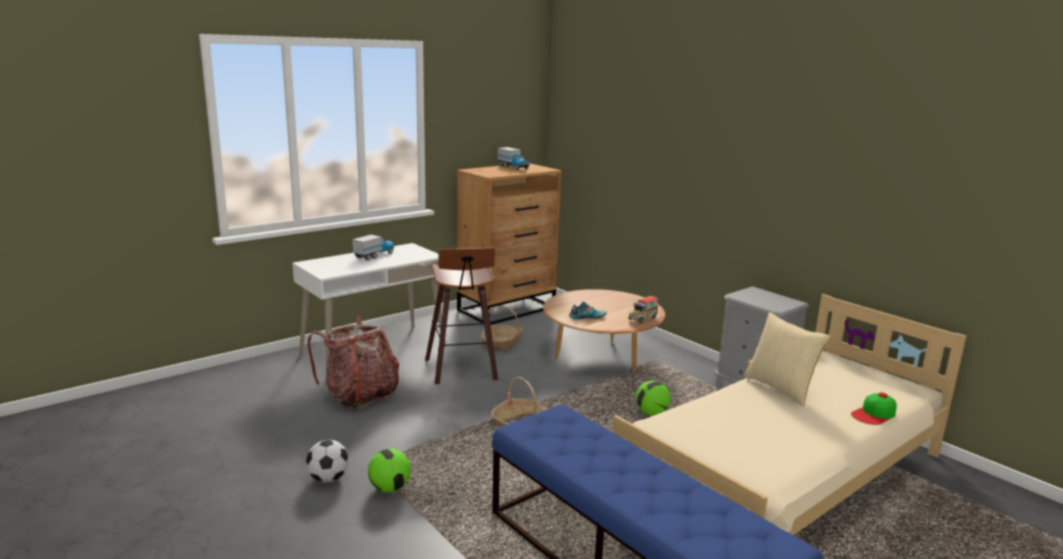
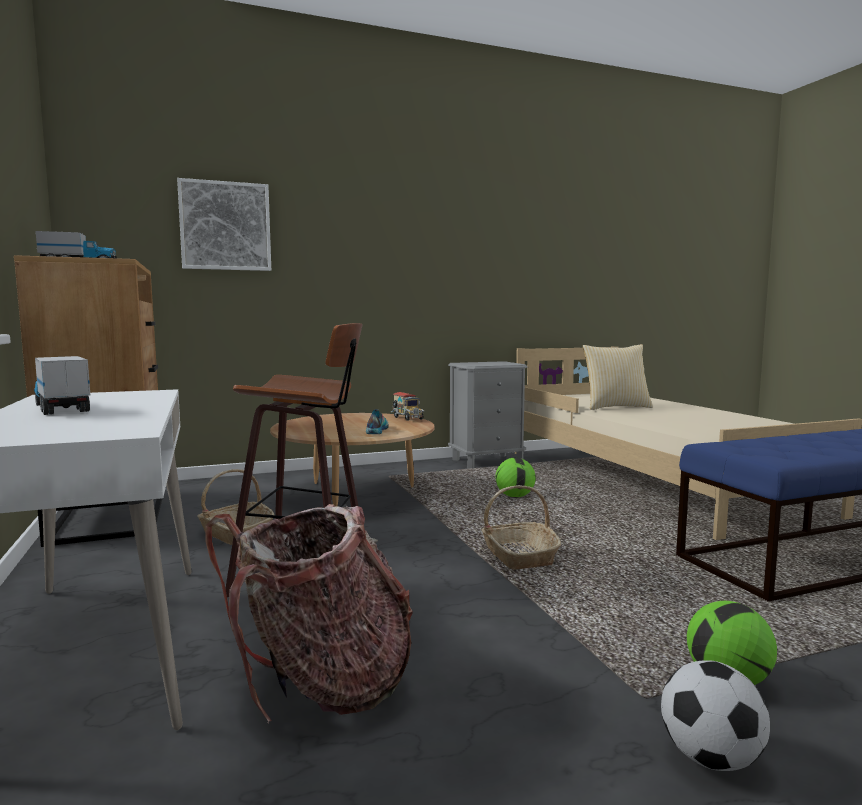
camera: 70 degrees left, 10 degrees down
(617, 139) = (225, 226): none -> picture
(874, 414) = (662, 401): cap -> none

